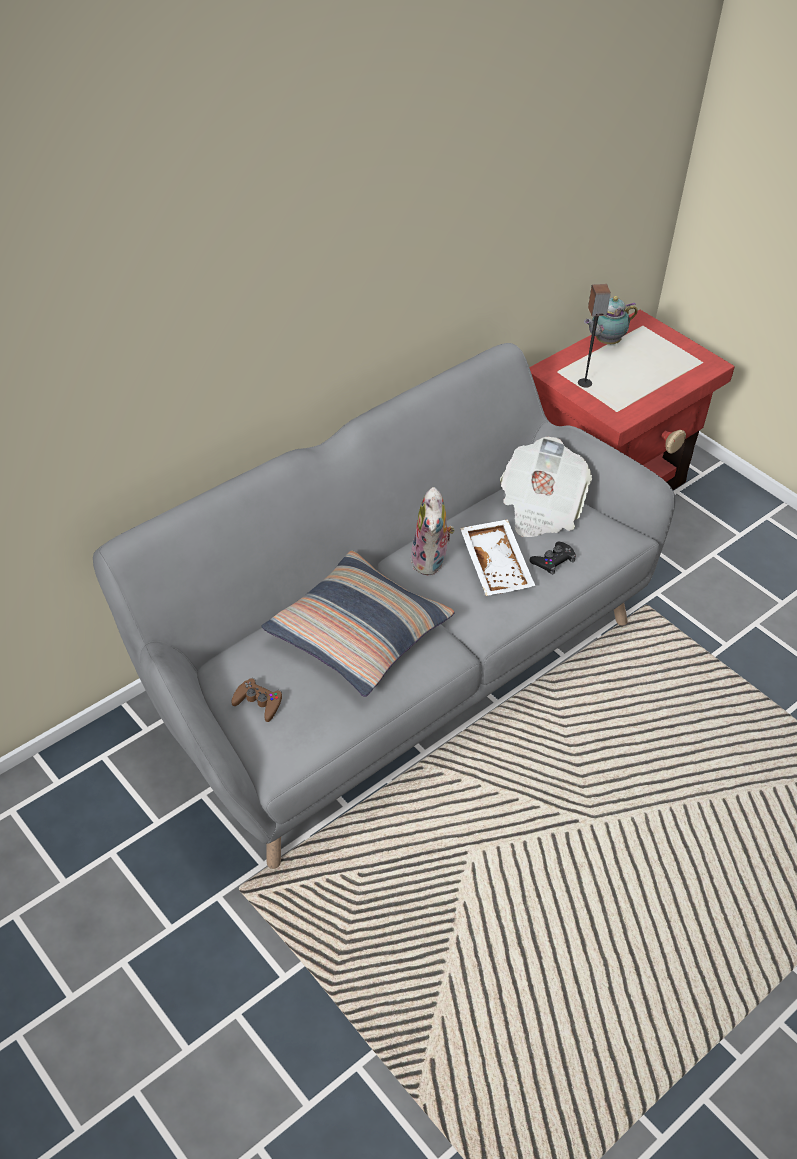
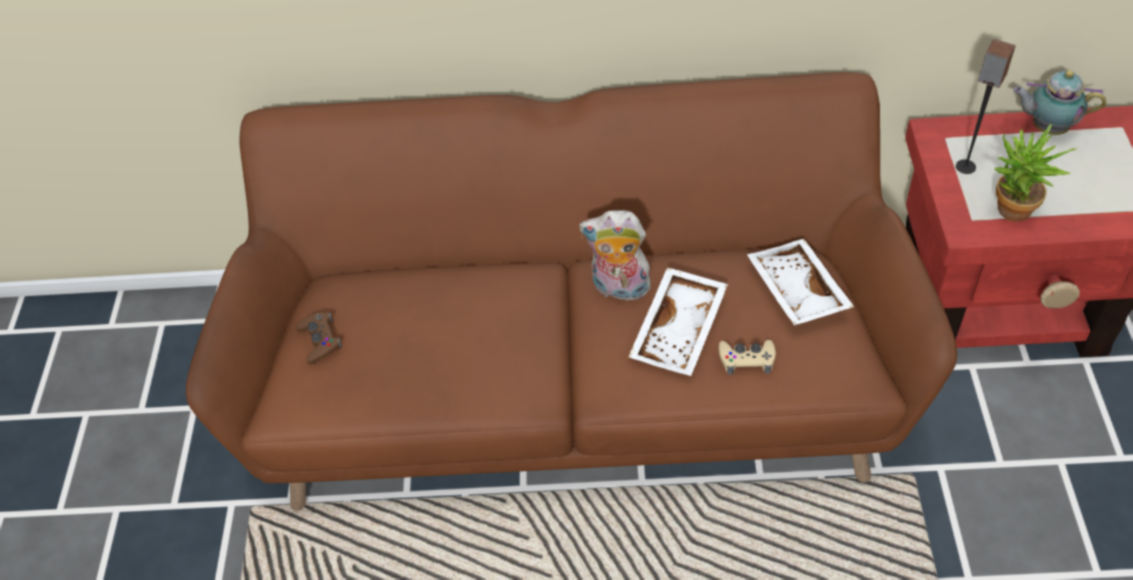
camera: 45 degrees right, 5 degrees up
(358, 634) = (472, 325): pillow -> none
(395, 668) = (575, 385): grey sofa -> brown sofa
(431, 561) = (618, 289): plush toy -> plush toy turned 60 degrees clockwise
(540, 508) = (795, 291): newspaper -> white tray
(553, 561) = (746, 359): black game controller -> beige game controller
(634, 398) = (1010, 214): none -> potted plant

